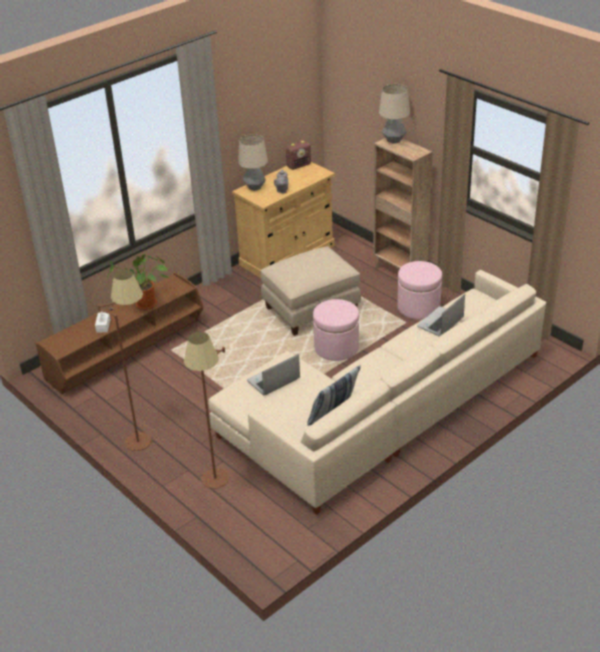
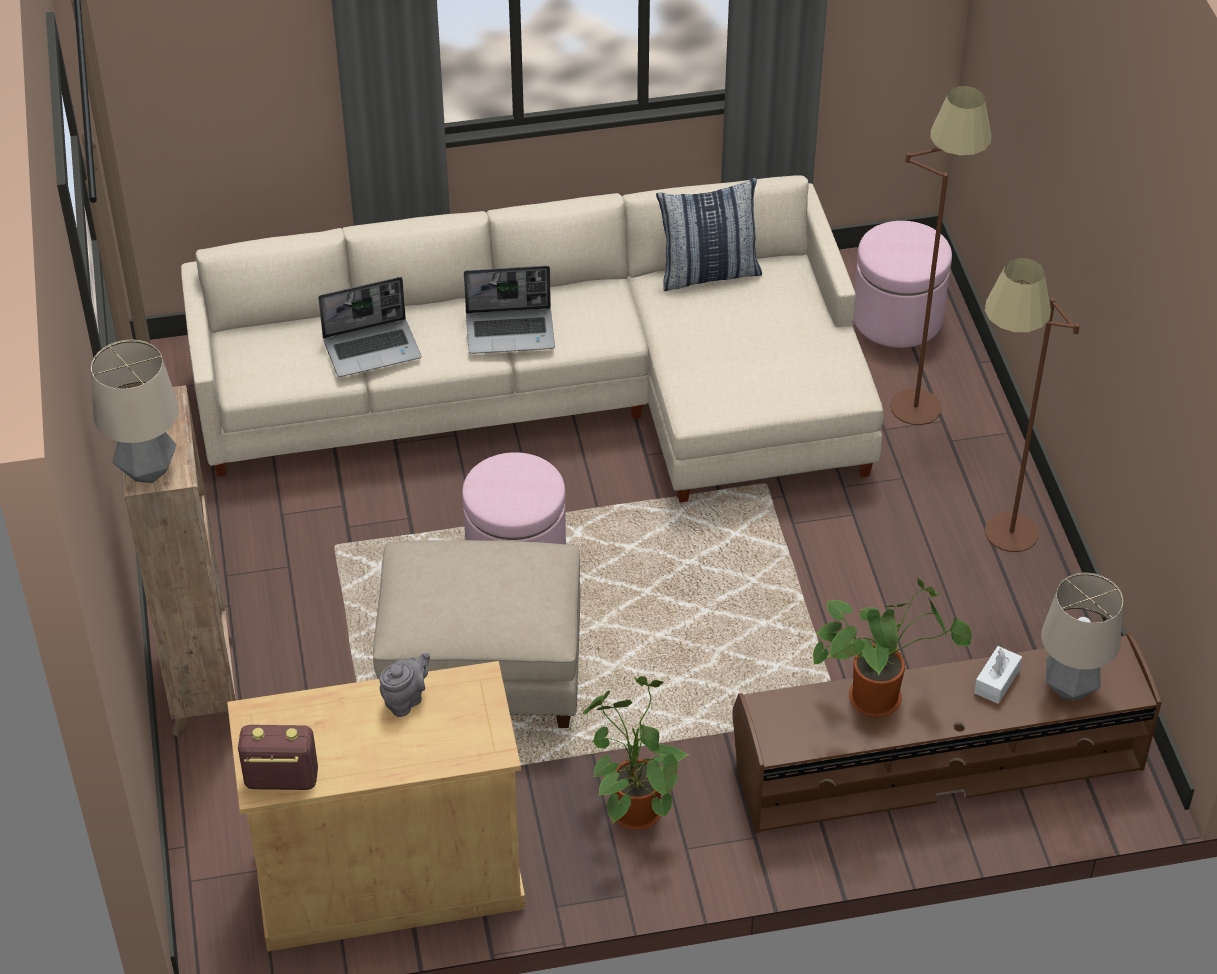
camera: 150 degrees left, 10 degrees up
(226, 298) = (631, 808): none -> potted plant
(255, 187) = (457, 747): table lamp -> table lamp (1069, 688)
(273, 381) = (756, 371): laptop -> laptop (511, 331)
(418, 307) = (273, 569): pink ottoman -> pink ottoman (897, 318)

